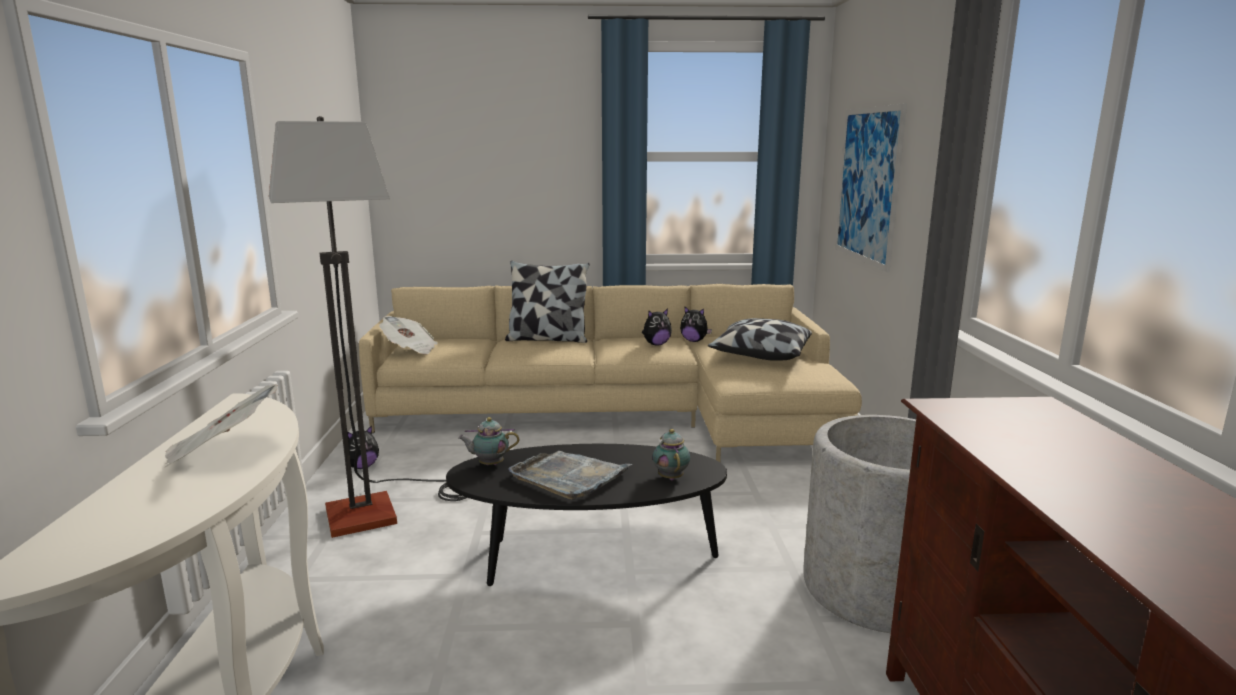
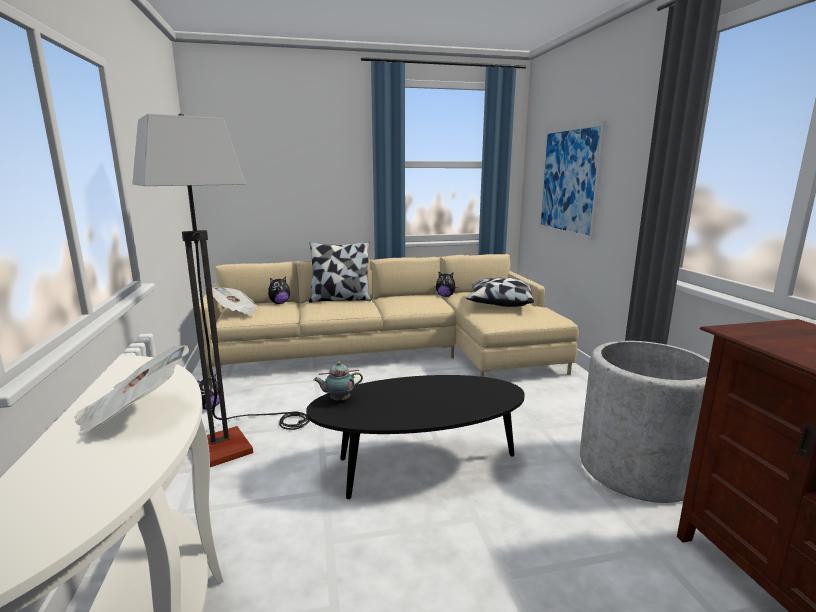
camera: 10 degrees left, 0 degrees up
(569, 477) = (407, 404): grey tray -> none
(656, 344) = (422, 299): plush toy -> plush toy (279, 303)
(670, 477) = (485, 398): teapot -> none

